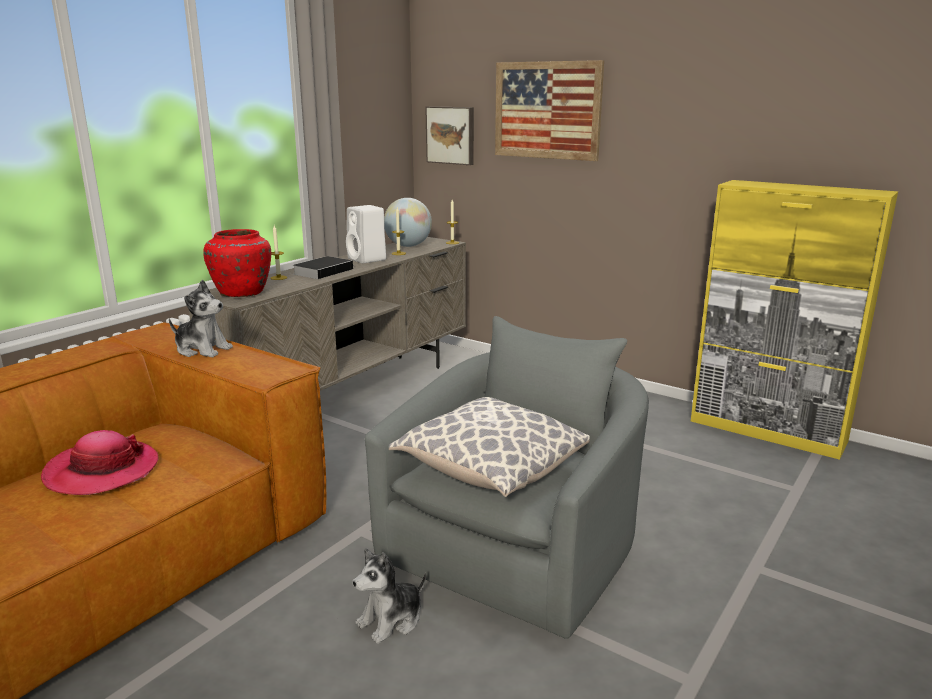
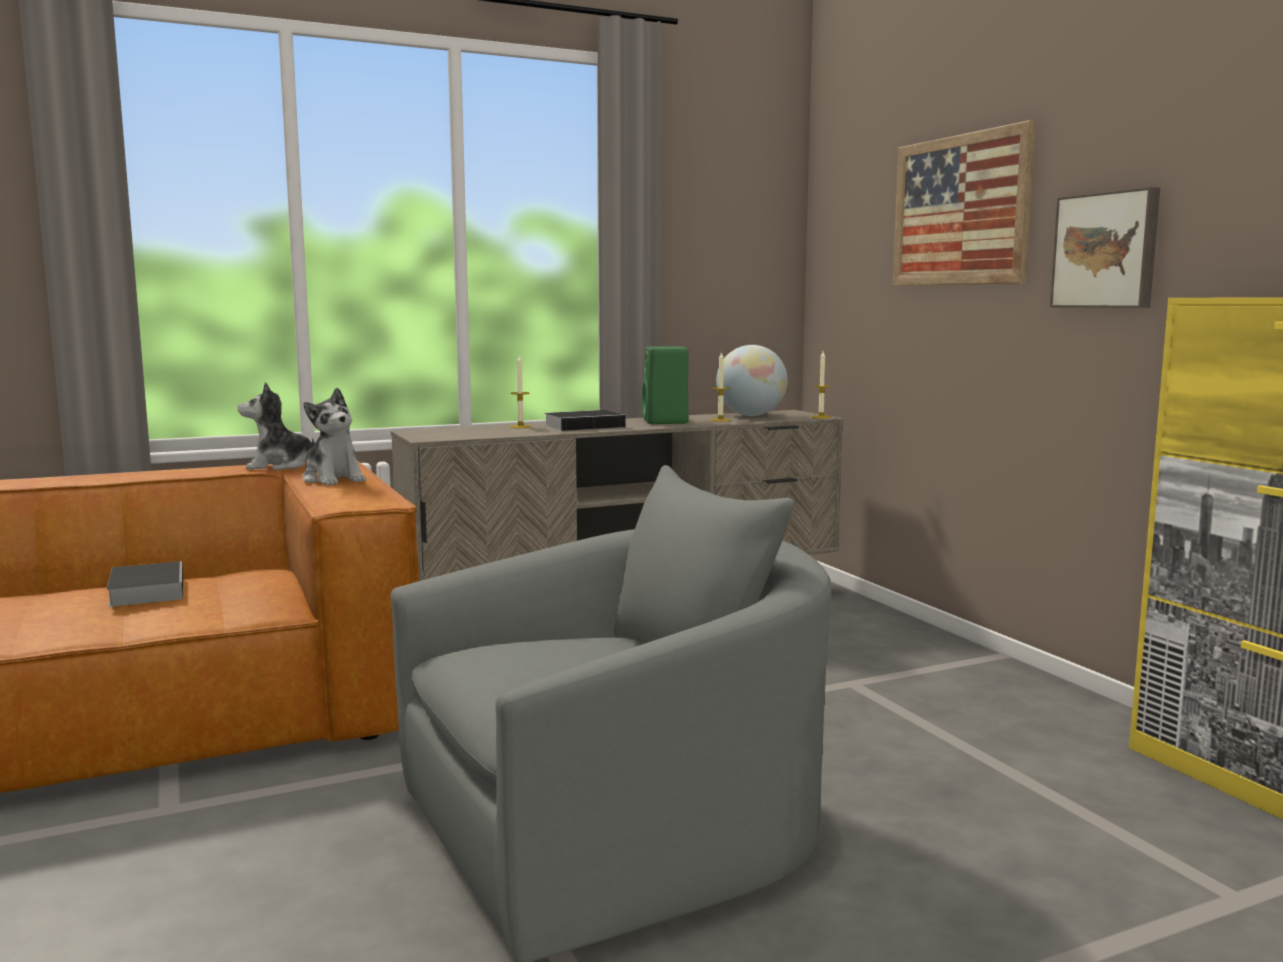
camera: 30 degrees right, 10 degrees down
(102, 471) = (146, 590): hat -> book
(243, 293) = (449, 433): red vase -> none
(368, 259) = (666, 422): white speaker -> green speaker
(391, 620) = (346, 865): plush toy -> plush toy (280, 466)
(451, 135) = (846, 262): picture -> picture (1107, 250)
(490, 470) = (521, 669): pillow -> none

